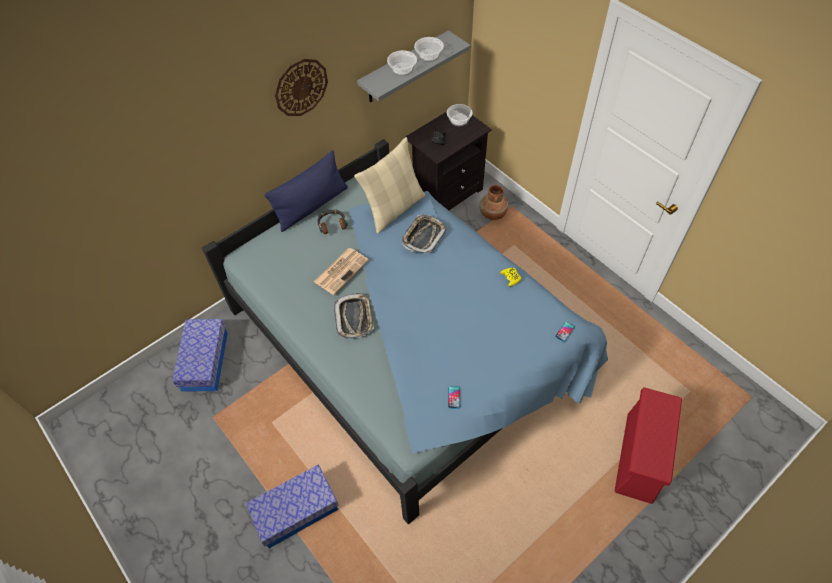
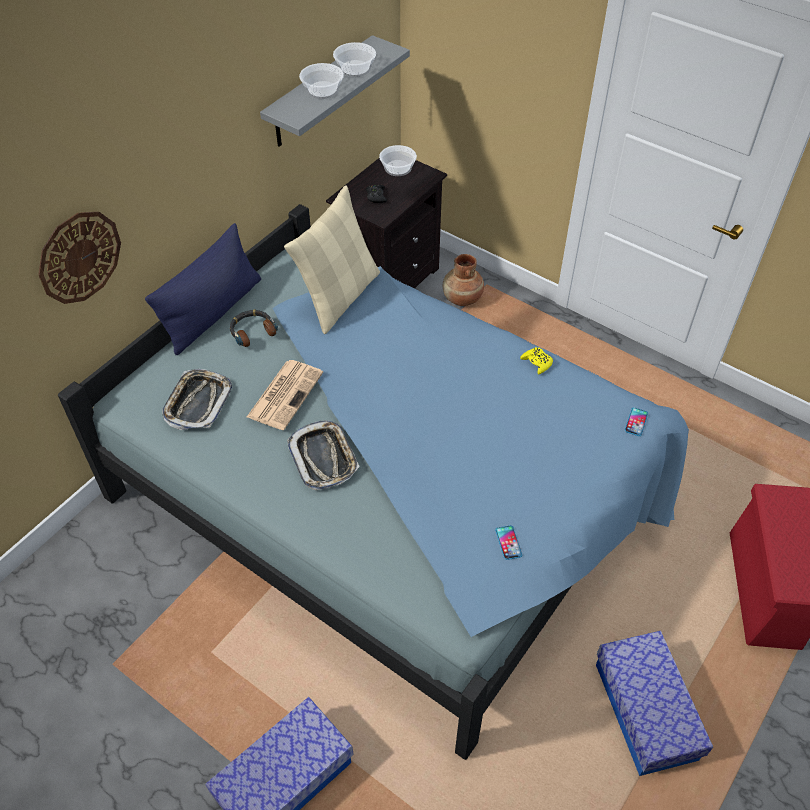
camera: 15 degrees left, 5 degrees down
(205, 361) = (80, 581): storage box -> storage box (645, 711)
(301, 87) = (185, 123): wall clock -> wall clock (79, 257)
(423, 236) = (394, 327): tray -> tray (198, 403)

